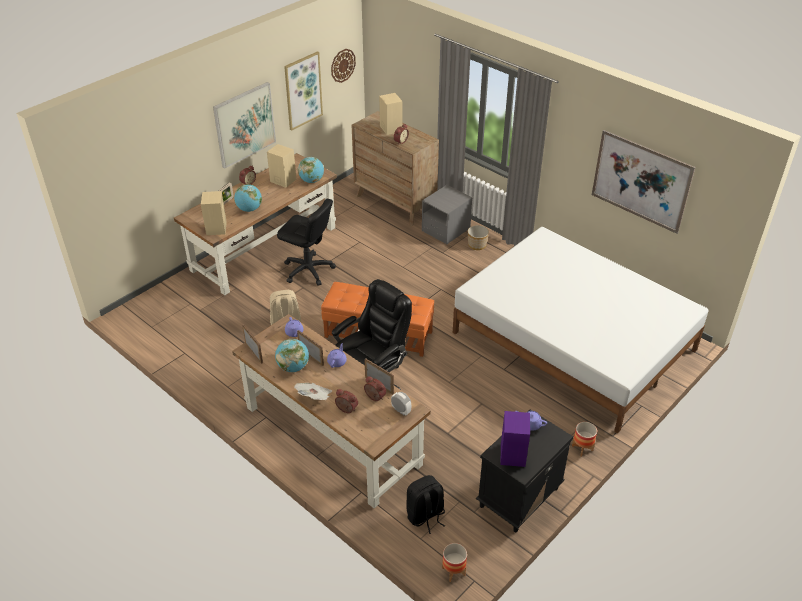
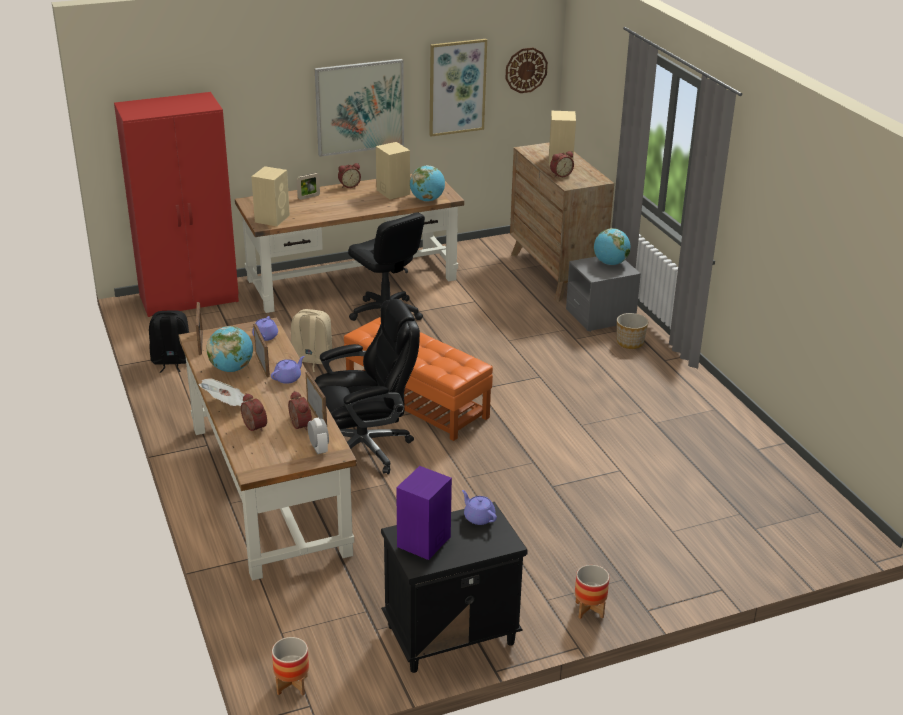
camera: 25 degrees right, 10 degrees down
(160, 300) = (190, 299): none -> red wardrobe
(249, 209) = (327, 210): globe -> globe (610, 263)
(425, 516) = (309, 611): black backpack -> black backpack (172, 361)
(573, 341) = (679, 484): white bed -> none
(640, 181) = (829, 258): picture -> none

